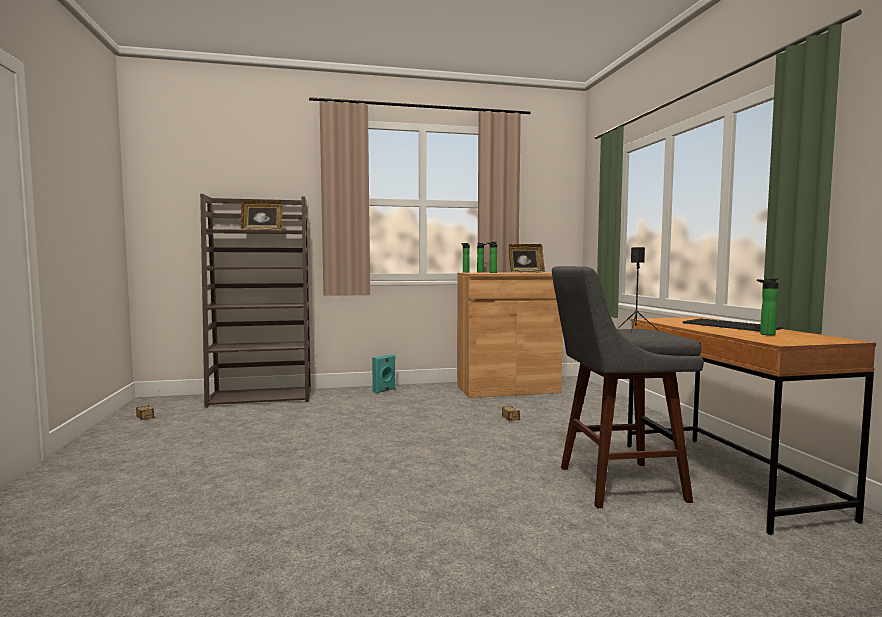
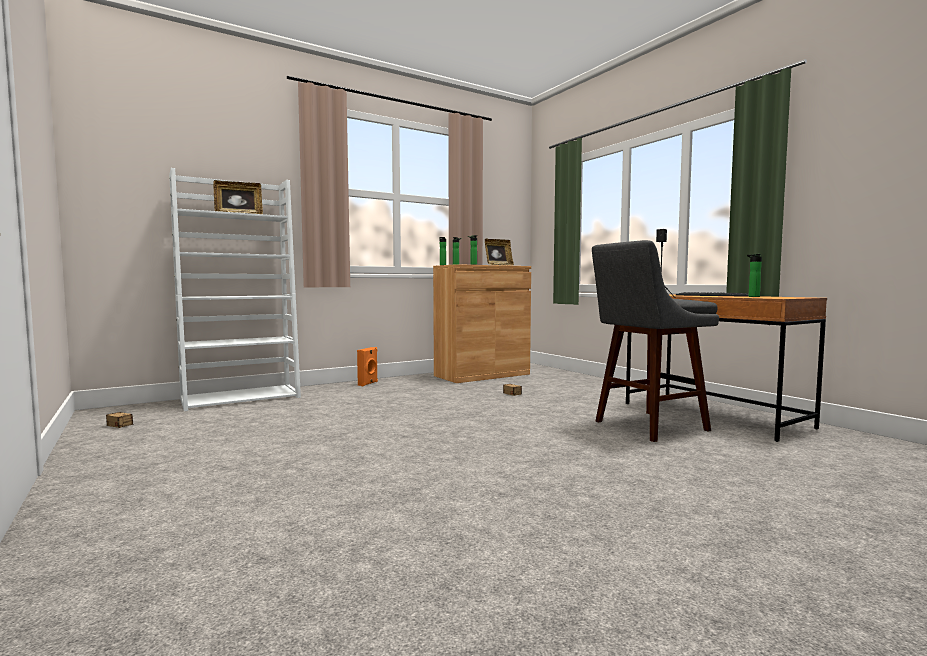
camera: 20 degrees left, 0 degrees up
(262, 397) = (242, 398): brown bookcase -> white bookcase
(384, 390) = (368, 383): turquoise speaker -> orange speaker

